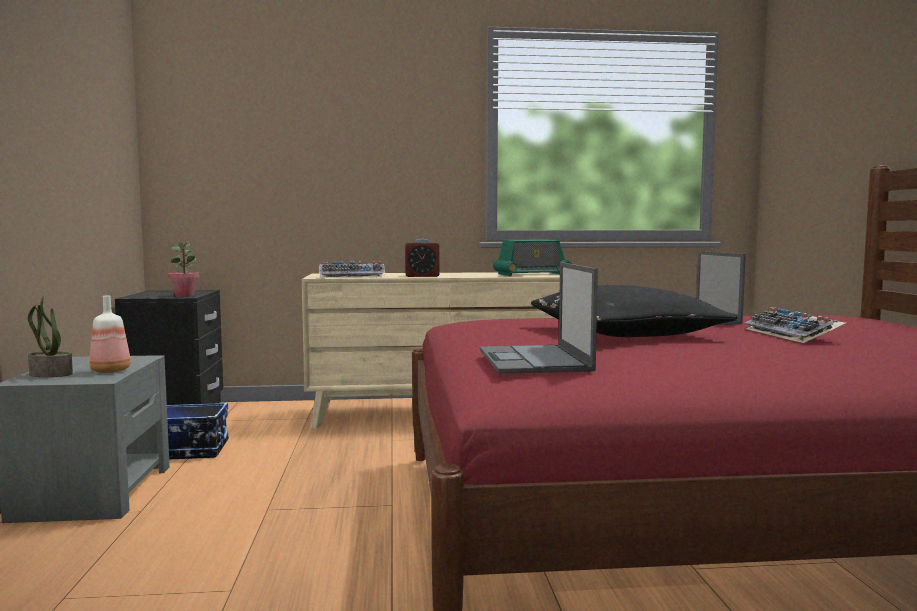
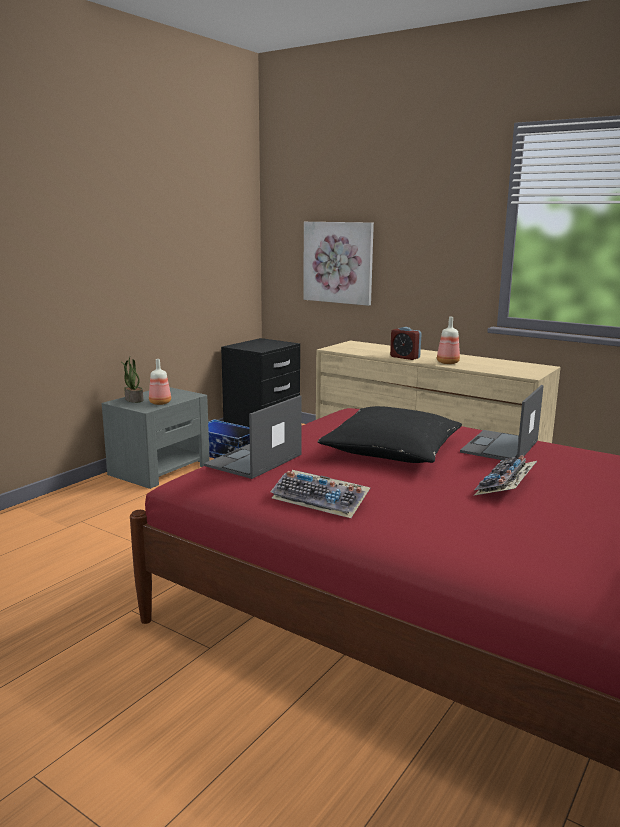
camera: 40 degrees right, 10 degrees up
(184, 296) = (261, 349): potted plant -> none
(273, 179) = (338, 262): none -> picture
(353, 276) = (356, 351): keyboard -> keyboard (321, 501)
(476, 275) = (447, 363): none -> bottle
(532, 274) = (500, 367): radio -> none

